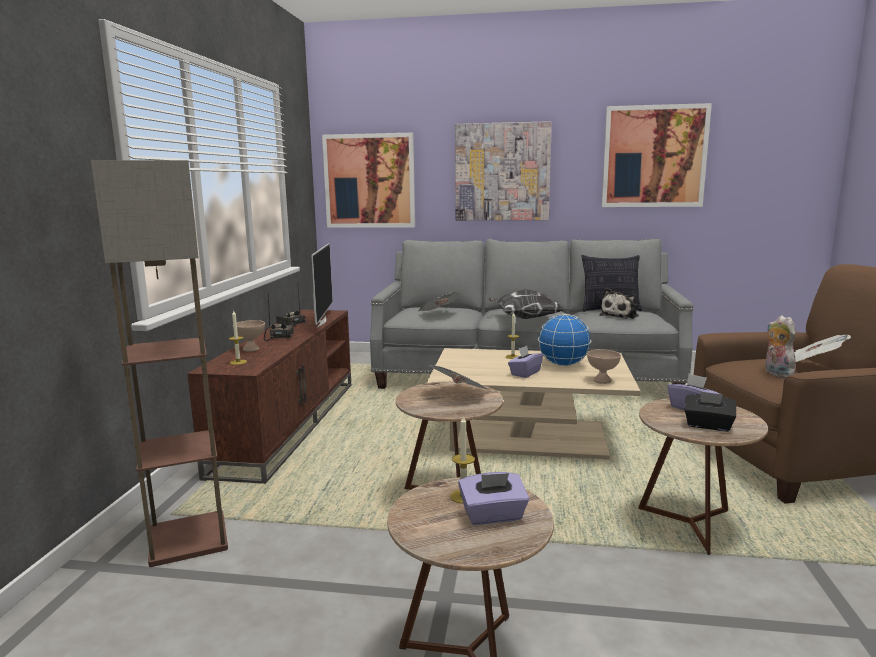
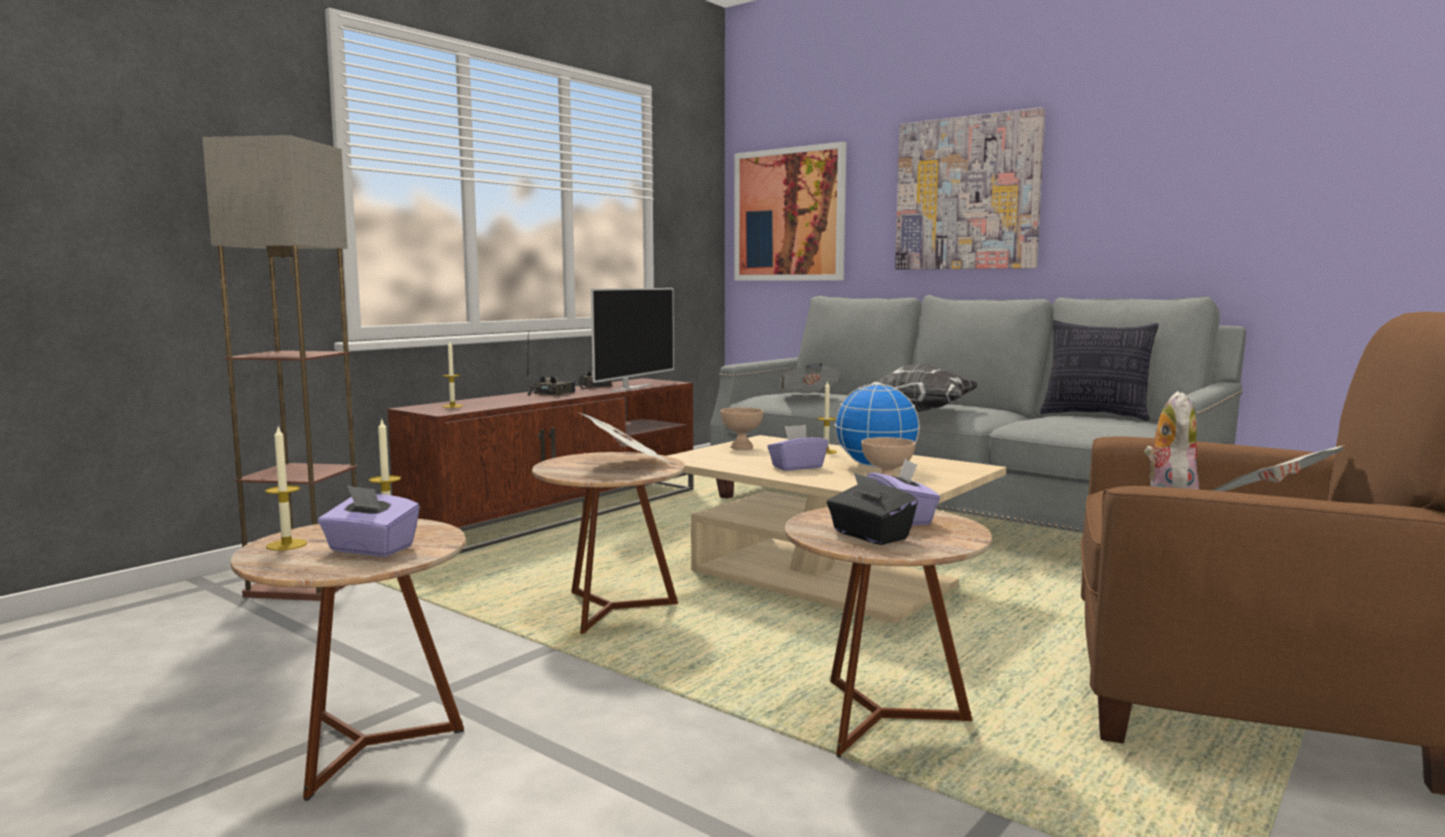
camera: 30 degrees right, 5 degrees down
(251, 349) = (494, 399): beige bowl -> beige bowl (742, 447)
(427, 530) = (287, 545): none -> candle
(620, 316) = (1084, 421): plush toy -> none
(654, 156) = (1226, 154): picture -> none

